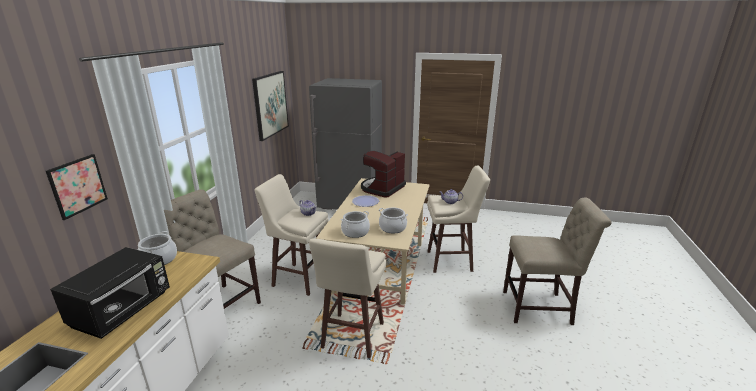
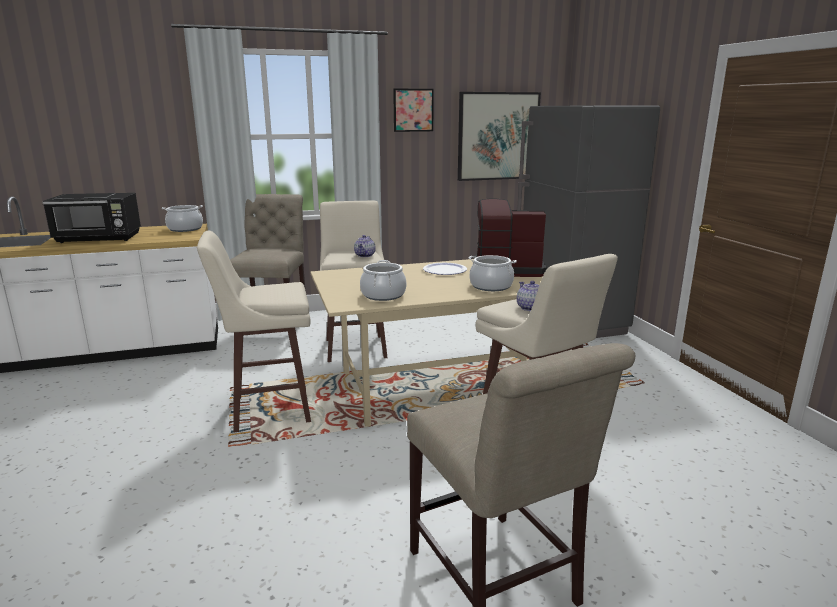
camera: 60 degrees right, 5 degrees down
(78, 186) = (161, 141): picture -> picture (413, 110)
(355, 232) = (346, 282): cooking pot -> cooking pot (491, 286)

